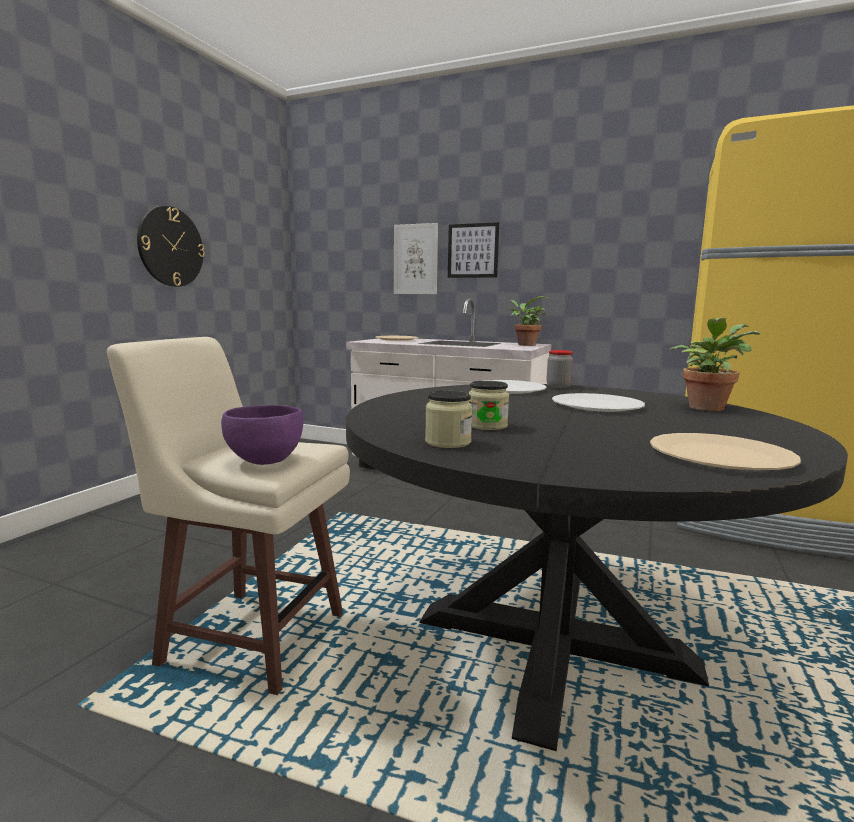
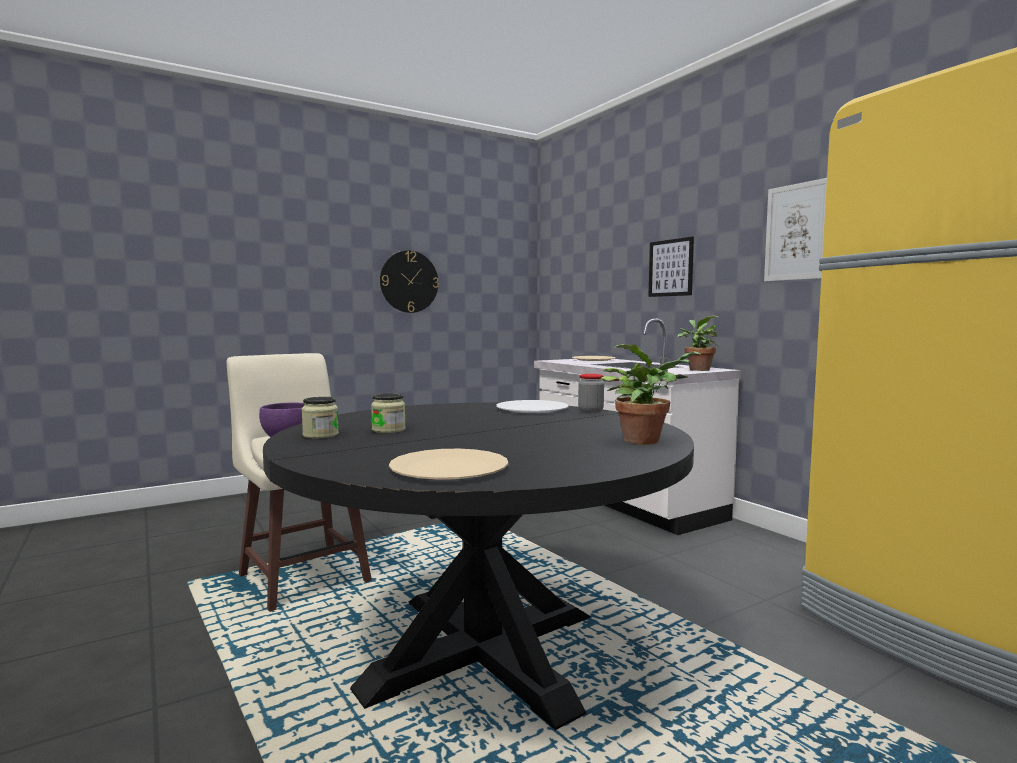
camera: 35 degrees right, 5 degrees down
(415, 259) = (624, 279): picture -> picture (797, 232)
(596, 405) = (543, 427): white plate -> none

